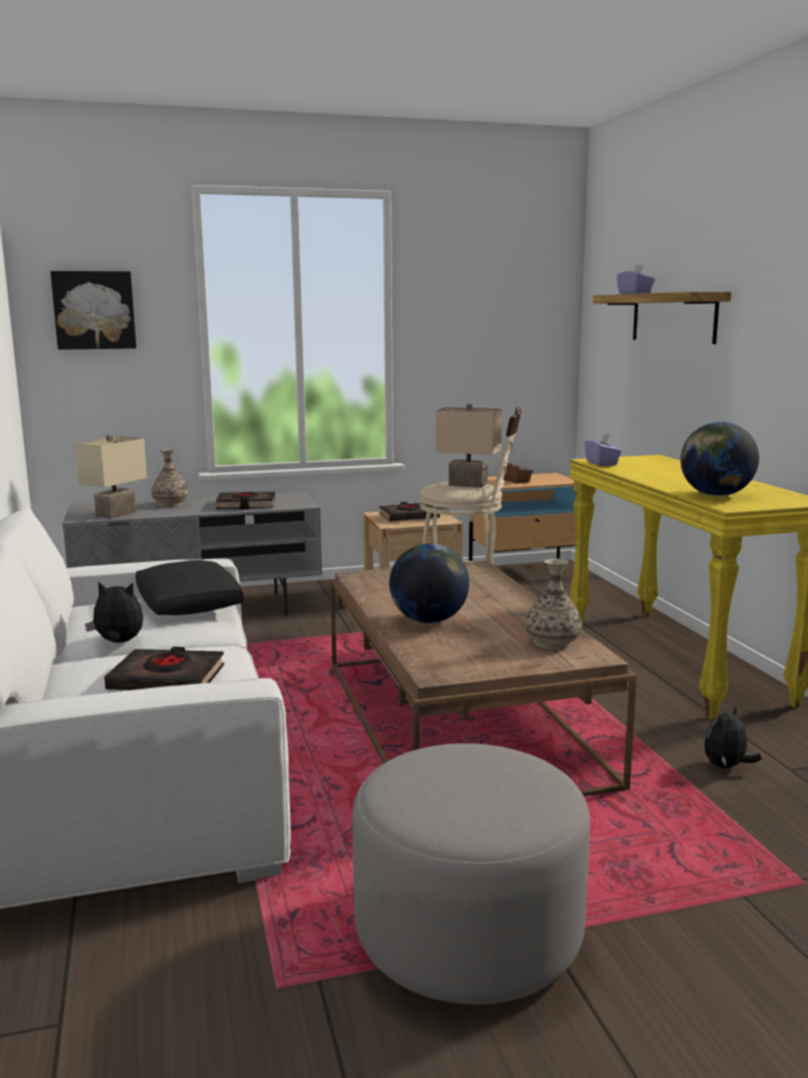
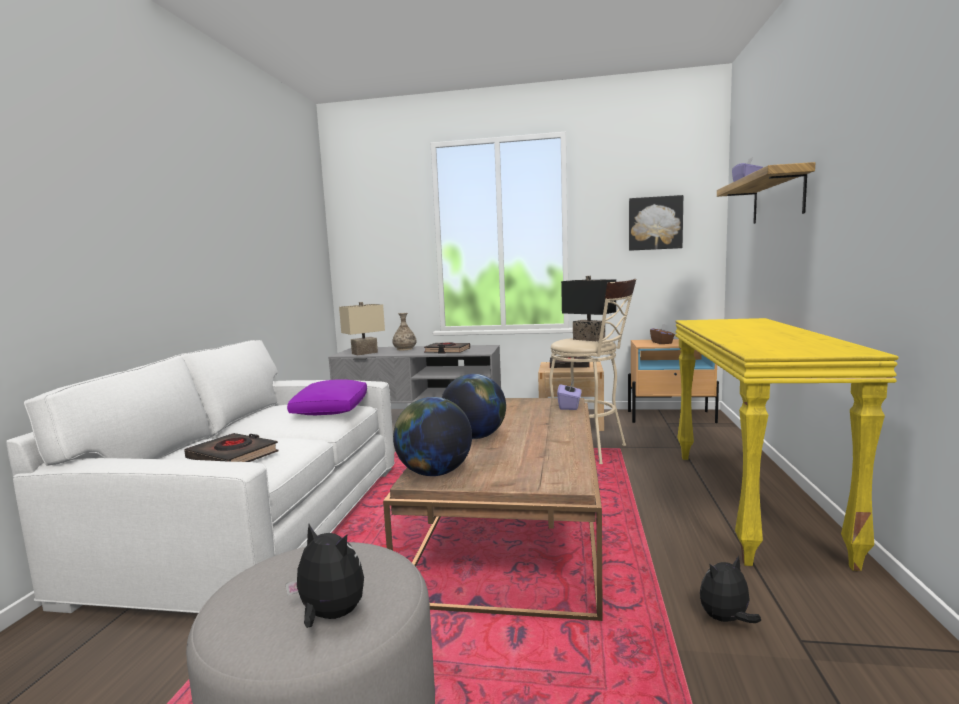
camera: 25 degrees right, 5 degrees down
(94, 310) = (372, 227): picture -> picture (655, 223)
(118, 642) = (256, 429): plush toy -> plush toy (329, 616)
(188, 604) = (331, 409): black pillow -> purple pillow
(467, 485) = (587, 339): beige table lamp -> black table lamp
(552, 642) = (549, 466): vase -> none
(602, 463) = (696, 323): purple tissue box -> purple tissue box (569, 406)
(715, 495) = (761, 345): globe -> globe (434, 473)

